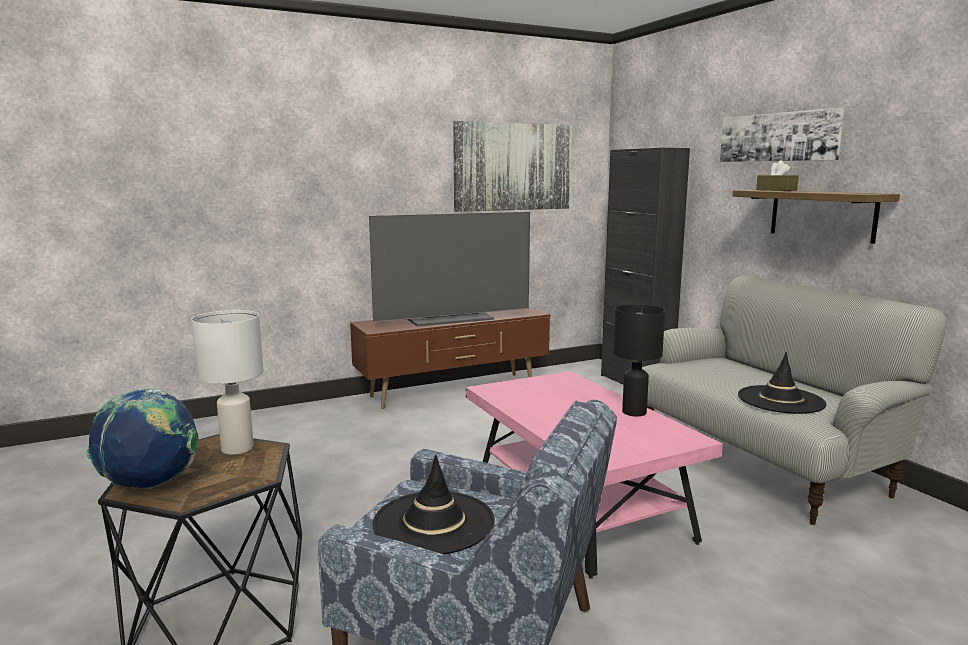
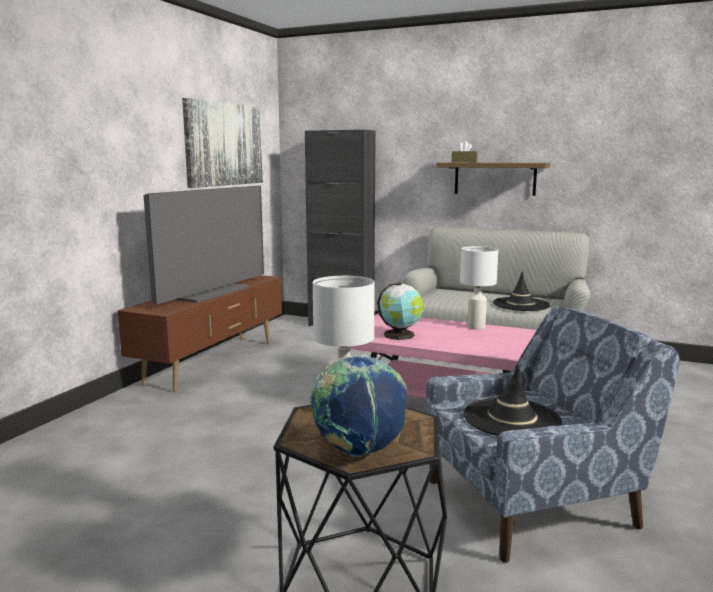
camera: 40 degrees left, 0 degrees up
(528, 400) = (401, 335): none -> globe
(635, 412) = (476, 327): black table lamp -> white table lamp
(778, 137) = (455, 124): picture -> none

